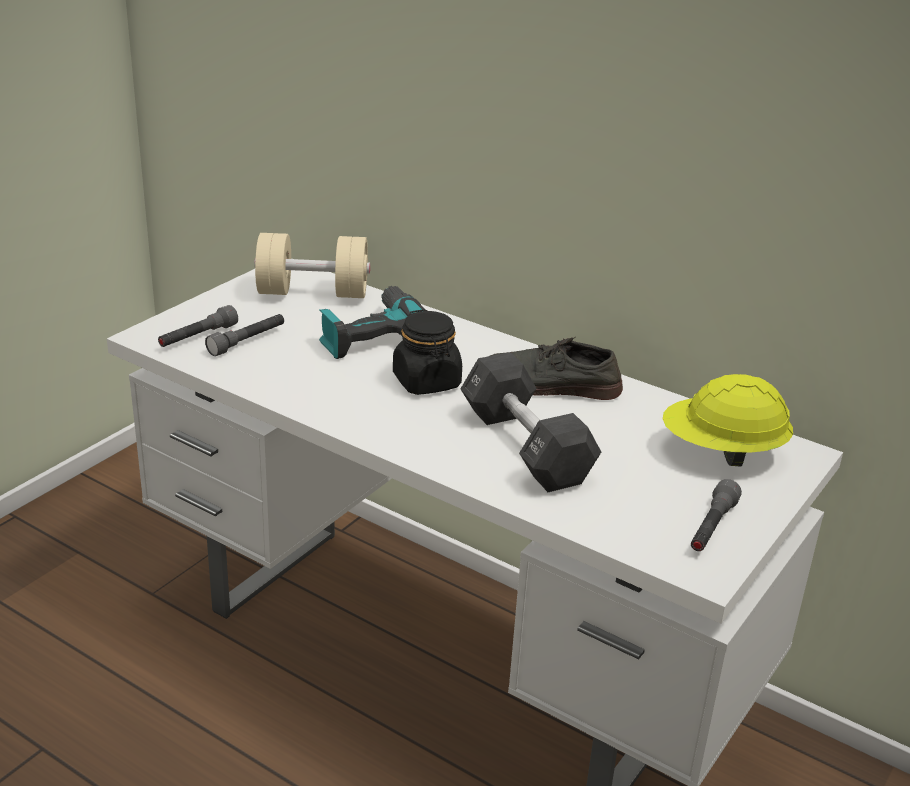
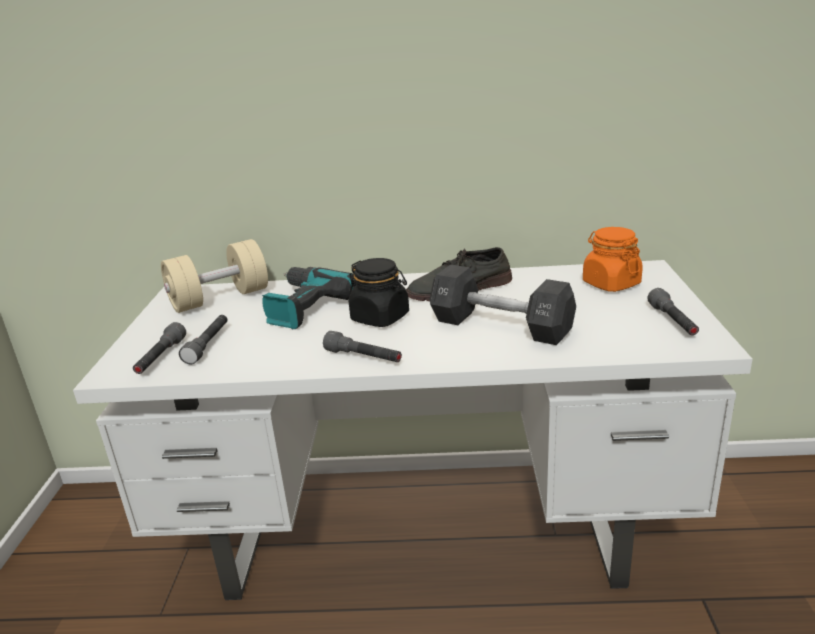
camera: 30 degrees left, 5 degrees down
(356, 418) = (363, 357): none -> grey flashlight
(722, 452) = (610, 283): yellow hard hat -> orange jar

